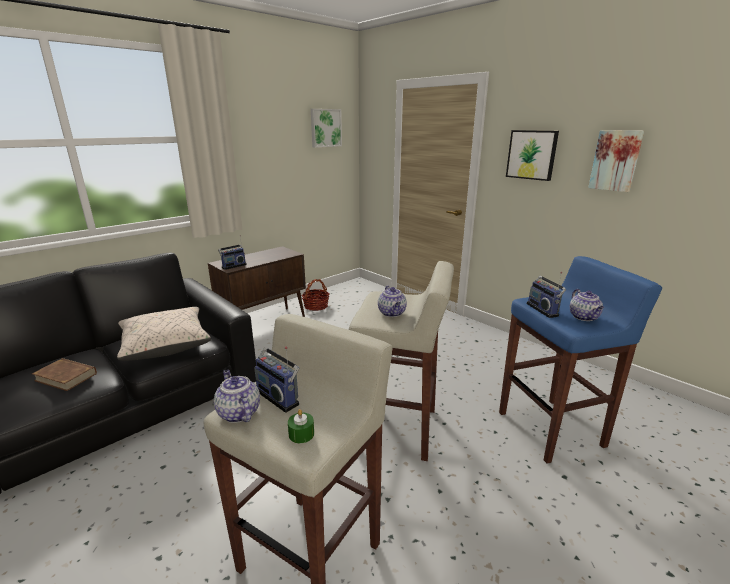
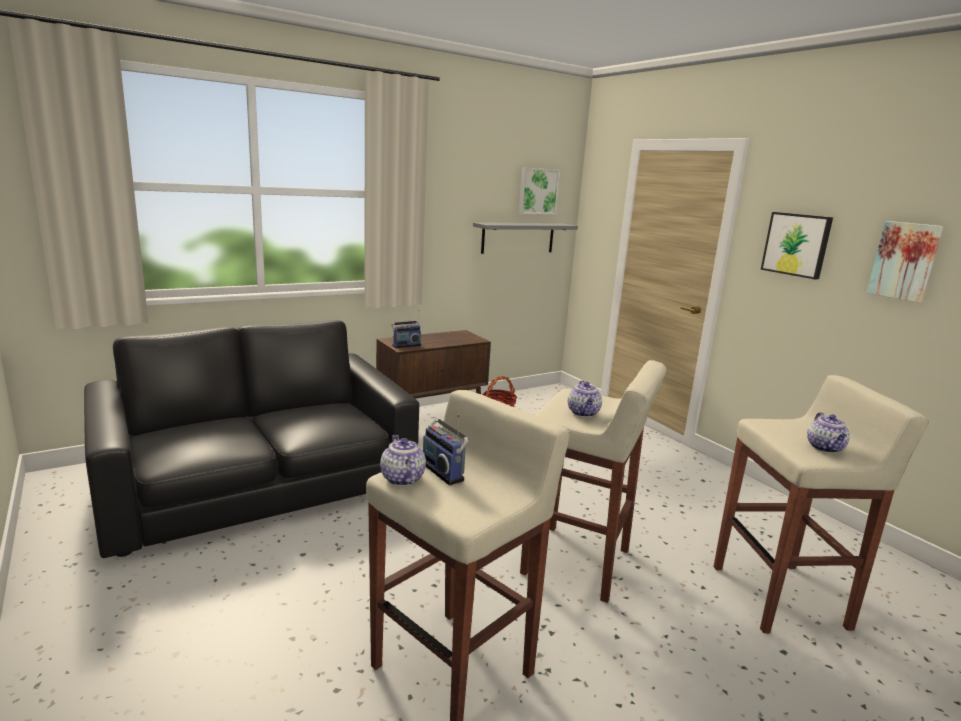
camera: 10 degrees right, 5 degrees down
(66, 377) = (219, 438): brown book -> none
(166, 345) = (322, 422): beige pillow -> none
(301, 434) = (462, 505): green candle -> none
(314, 167) = (518, 237): none -> grey shelf
(543, 309) = (775, 433): radio -> none
(551, 429) = (781, 597): blue stool -> beige stool

